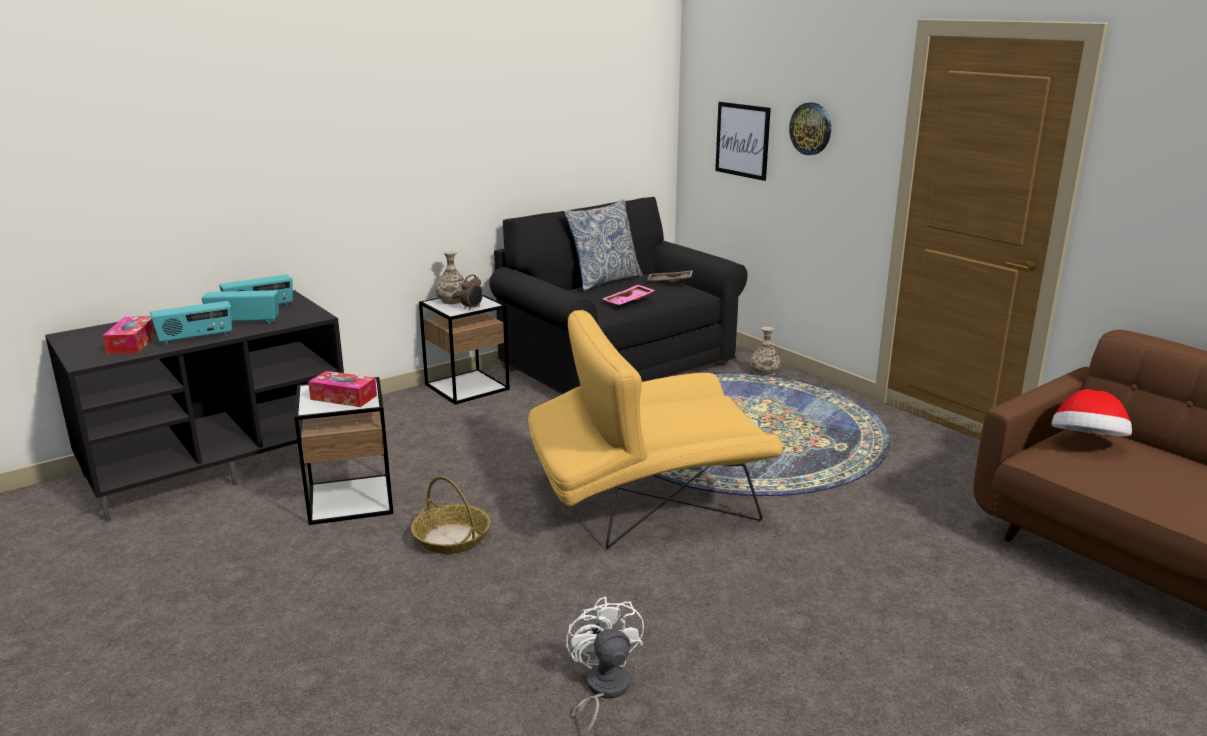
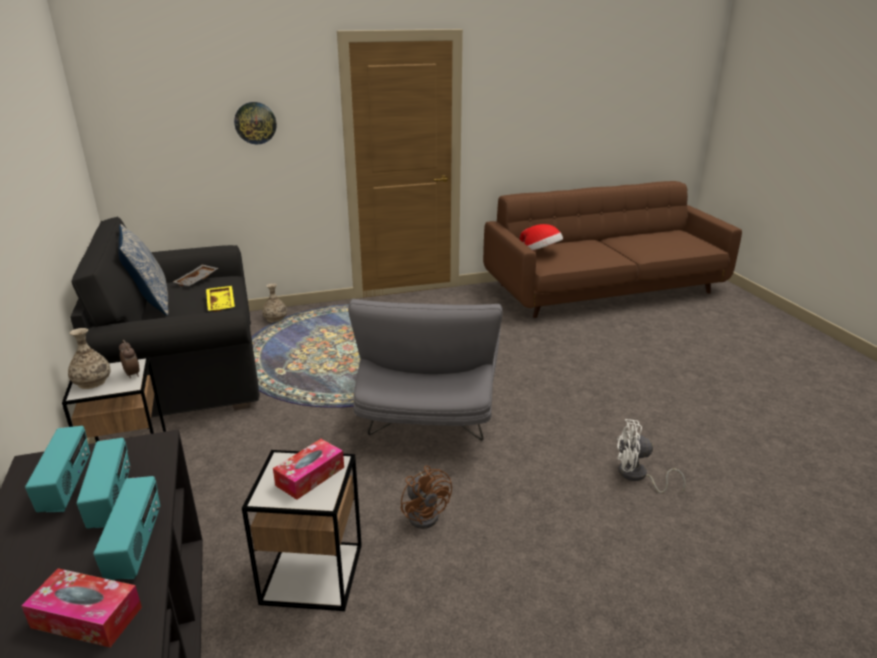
camera: 70 degrees left, 5 degrees up
(244, 322) = (112, 501): radio -> radio turned 150 degrees clockwise
(452, 538) = (426, 514): basket -> brown fan
(629, 301) = (222, 303): pink tray -> yellow tray
(646, 503) = (429, 411): yellow armchair -> grey armchair
(742, 140) = (179, 145): picture -> none

